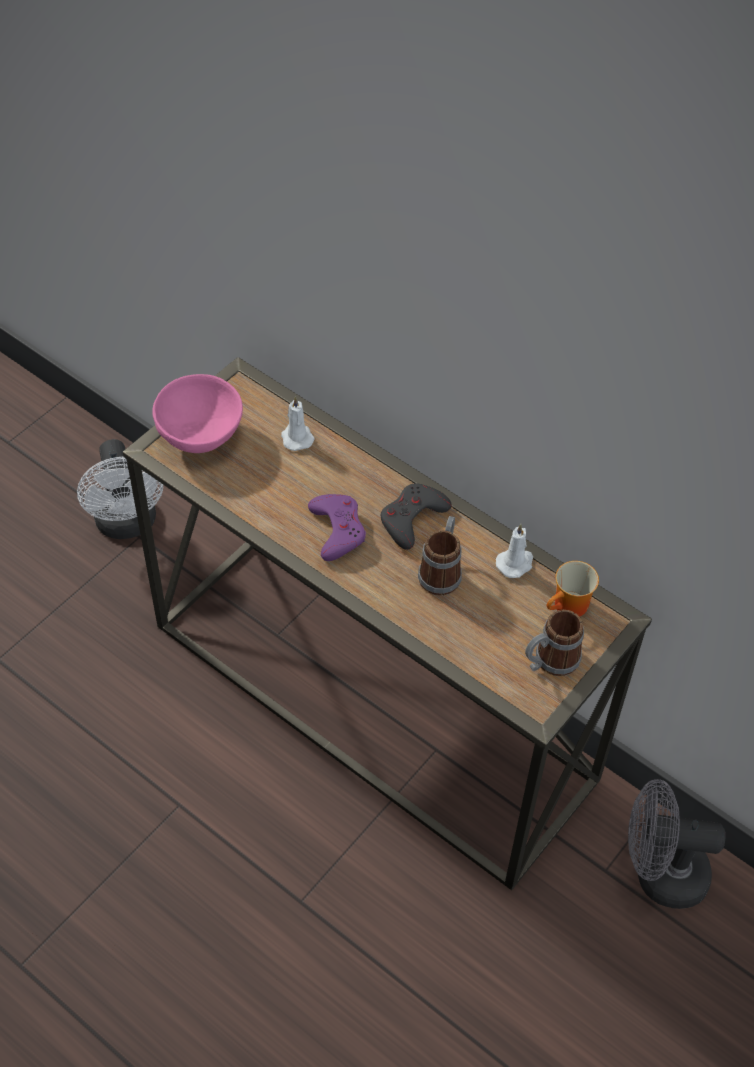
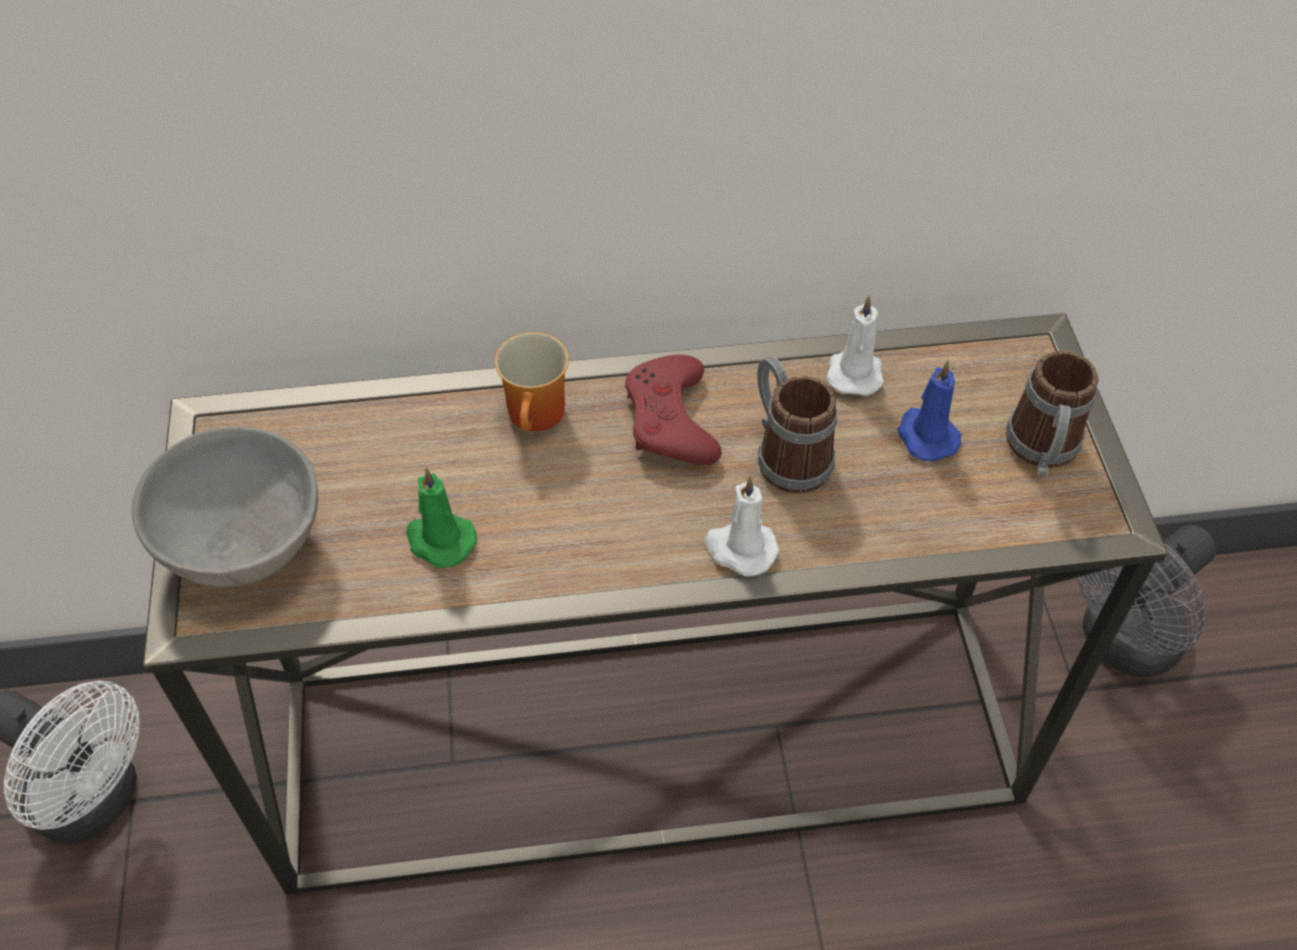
camera: 45 degrees left, 0 degrees up
(202, 435) = (246, 542): pink bowl -> grey bowl
(268, 491) = (439, 540): none -> green candle
(296, 437) = (389, 439): white candle -> white candle (739, 549)
(337, 530) = (597, 511): purple game controller -> none
(412, 519) = (671, 420): grey game controller -> red game controller
(510, 613) = (925, 435): none -> blue candle
(570, 608) = (977, 373): mug -> mug (540, 416)

